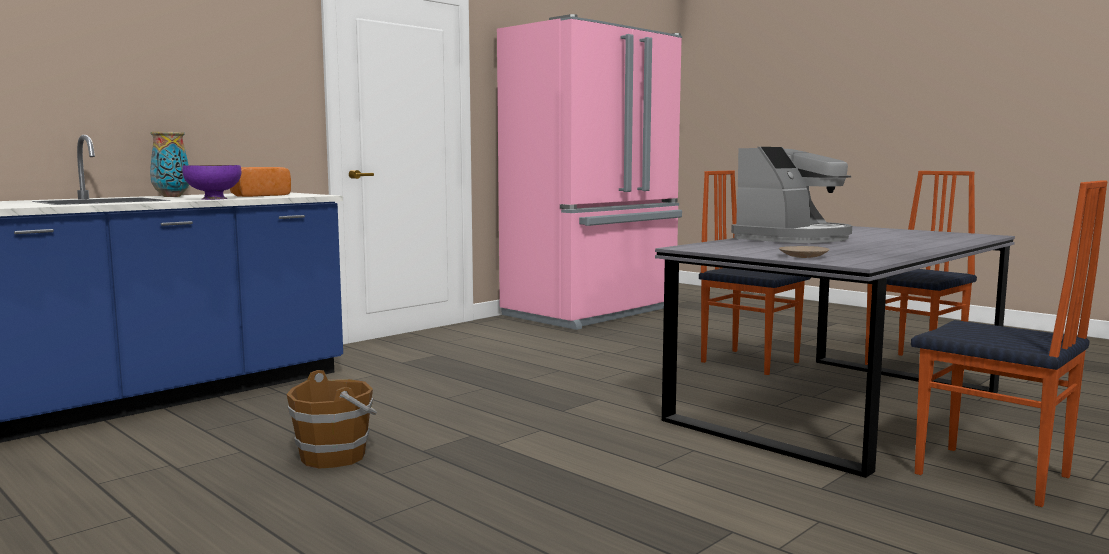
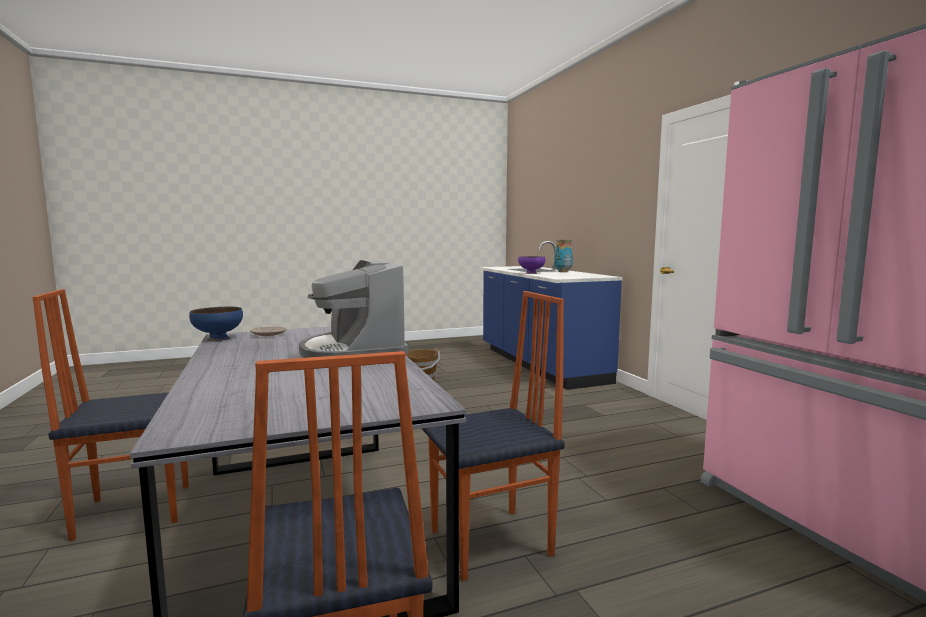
camera: 115 degrees right, 0 degrees up
(258, 196) = (560, 275): bread -> none
(869, 261) = (218, 338): none -> blue bowl

